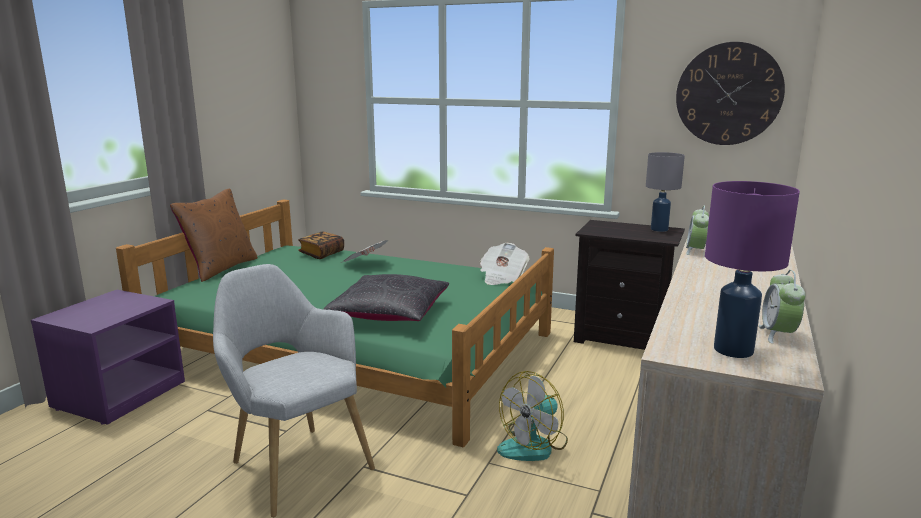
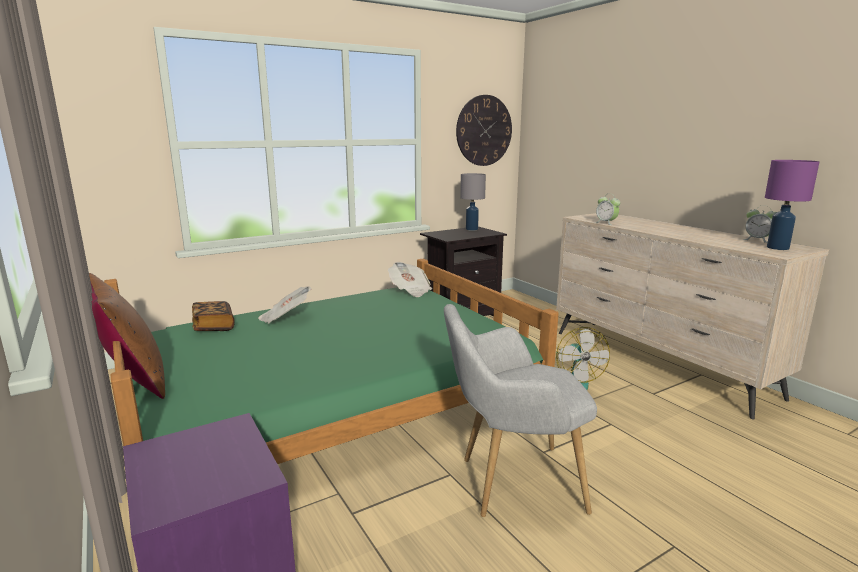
camera: 55 degrees left, 0 degrees up
(390, 313) = (427, 337): black pillow -> none

